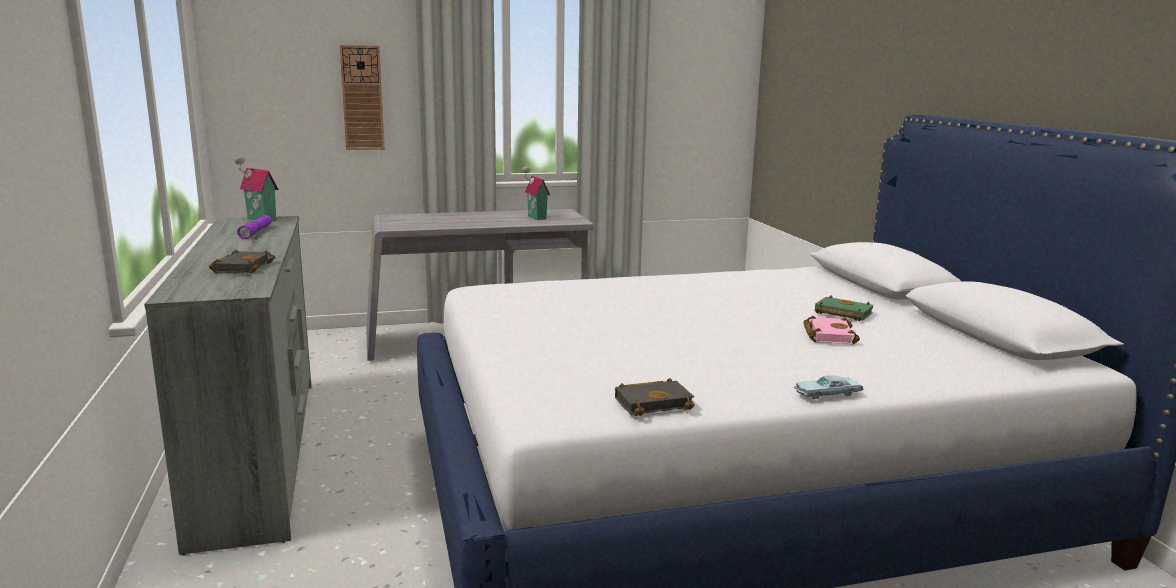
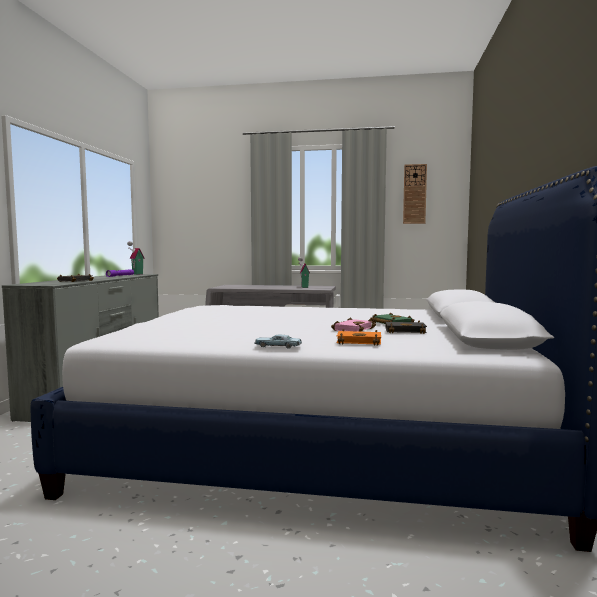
camera: 25 degrees right, 10 degrees down
(362, 98) = (225, 223): wall clock -> wall clock (414, 194)
(654, 402) = (167, 340): black book -> black book (406, 331)
(895, 366) = (360, 341): none -> orange book

